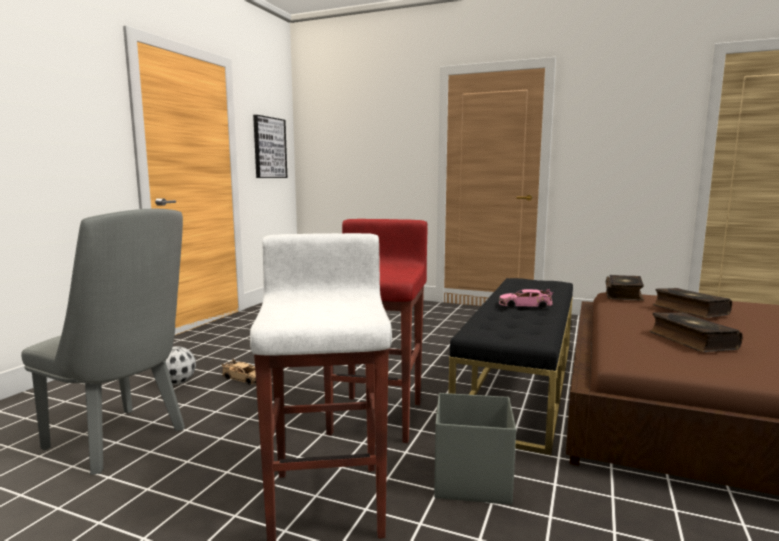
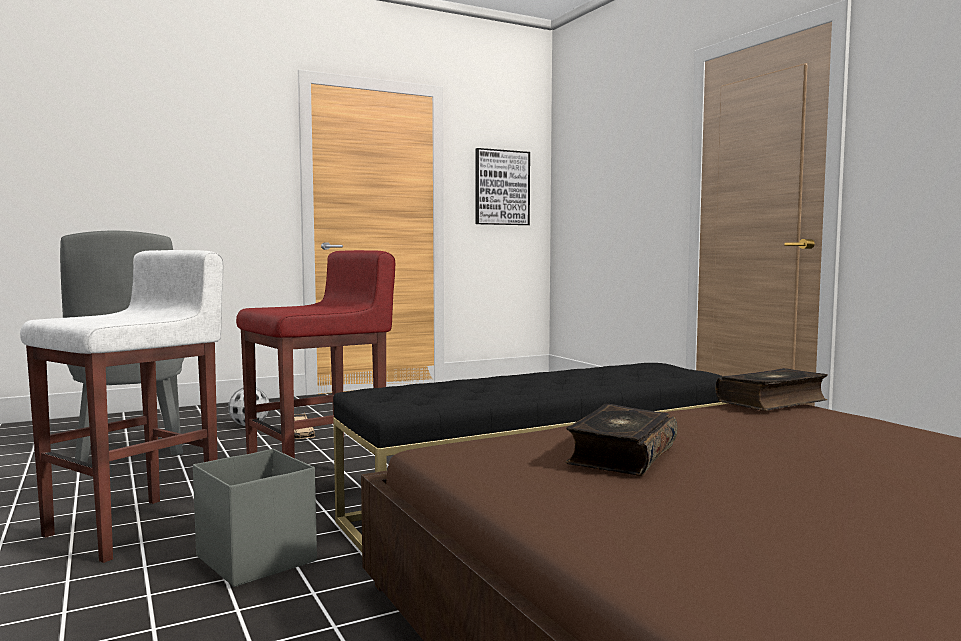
camera: 40 degrees right, 5 degrees down
(525, 305) = (528, 383): pink toy car -> none
(689, 310) = (788, 431): book -> none

